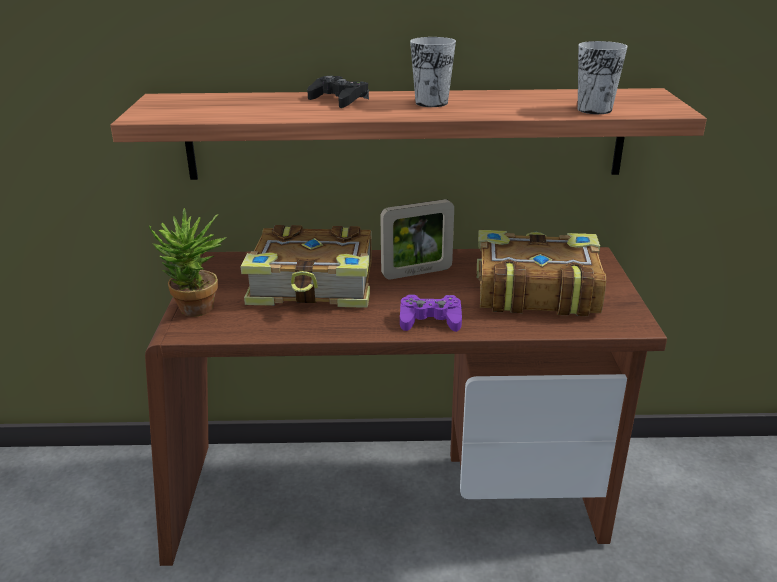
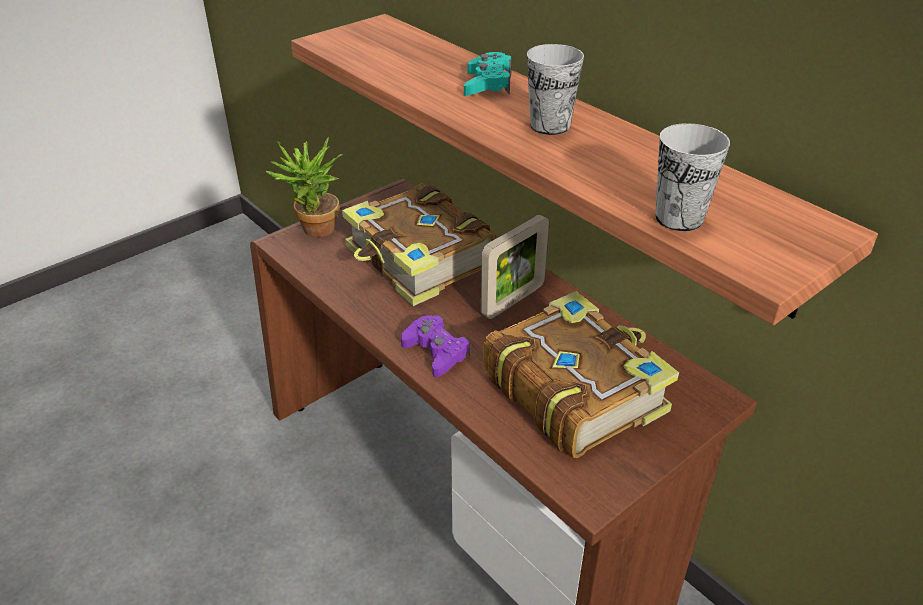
camera: 50 degrees right, 10 degrees up
(339, 100) = (488, 84): black game controller -> turquoise game controller
(417, 272) = (513, 300): picture frame -> picture frame turned 75 degrees counterclockwise

